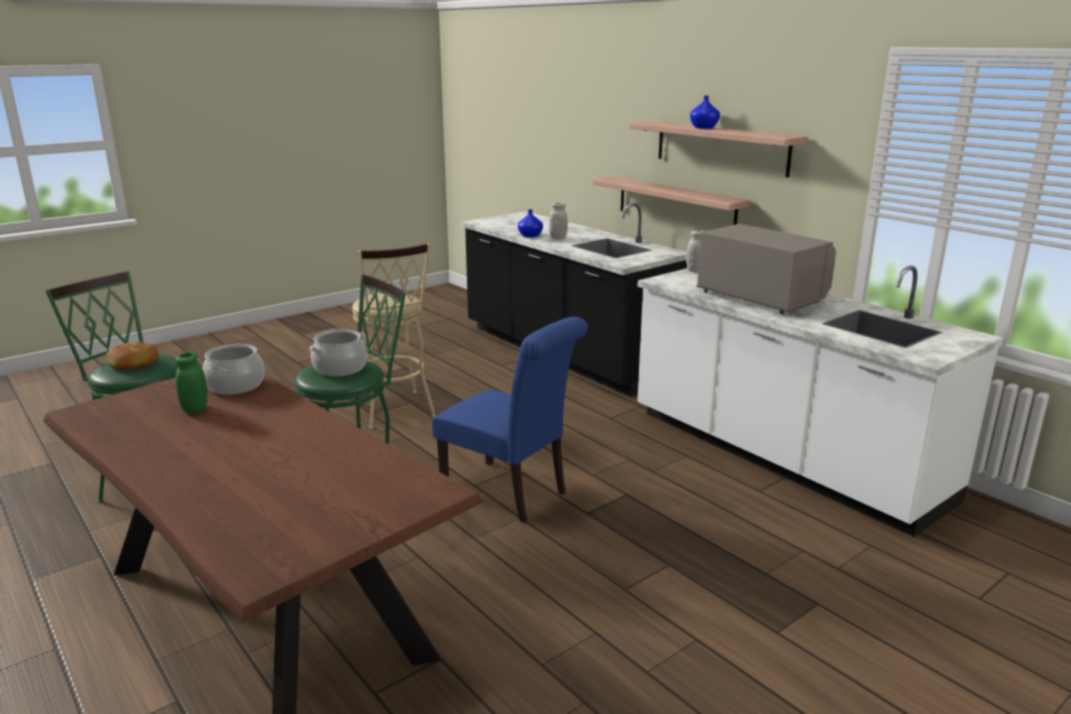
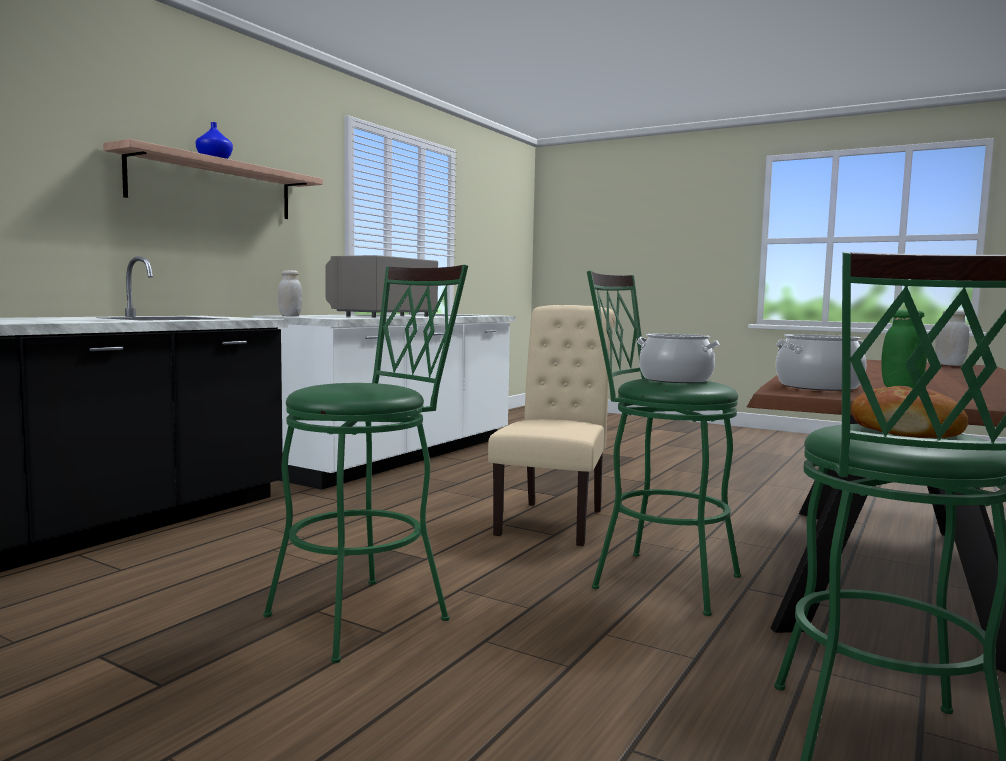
camera: 110 degrees left, 15 degrees down
(396, 412) = (370, 613): beige stool -> green stool
(510, 493) = (554, 520): blue chair -> beige chair
(529, 236) = (47, 321): blue vase -> none
(558, 237) = (76, 320): white jar -> white jar (949, 365)
(675, 205) = (158, 260): shelf -> none

